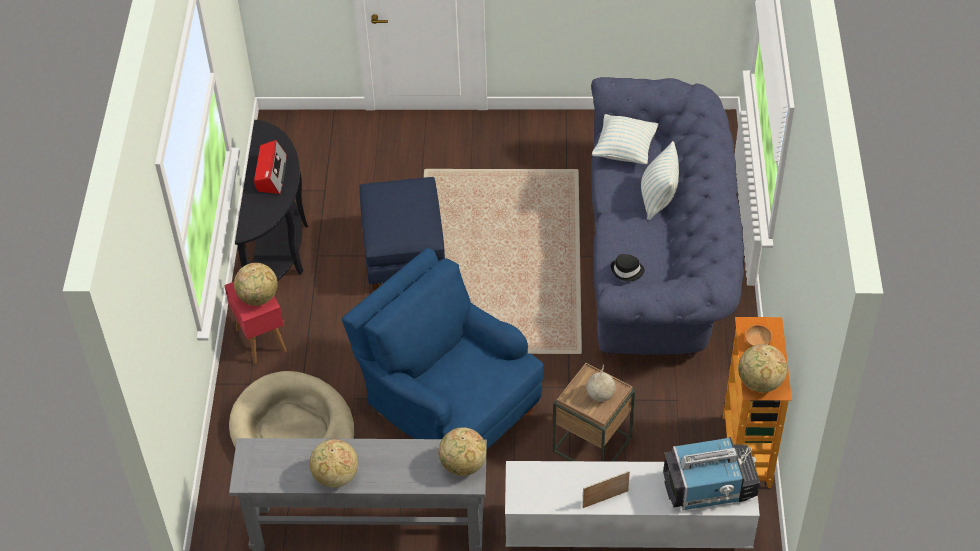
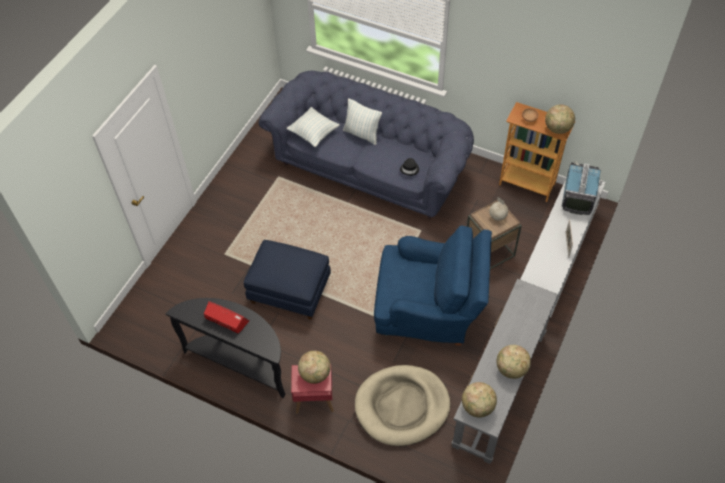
camera: 65 degrees left, 5 degrees up
(449, 409) = (428, 312): blue armchair -> blue armchair turned 150 degrees counterclockwise
(463, 465) = (532, 297): globe -> globe (477, 407)

